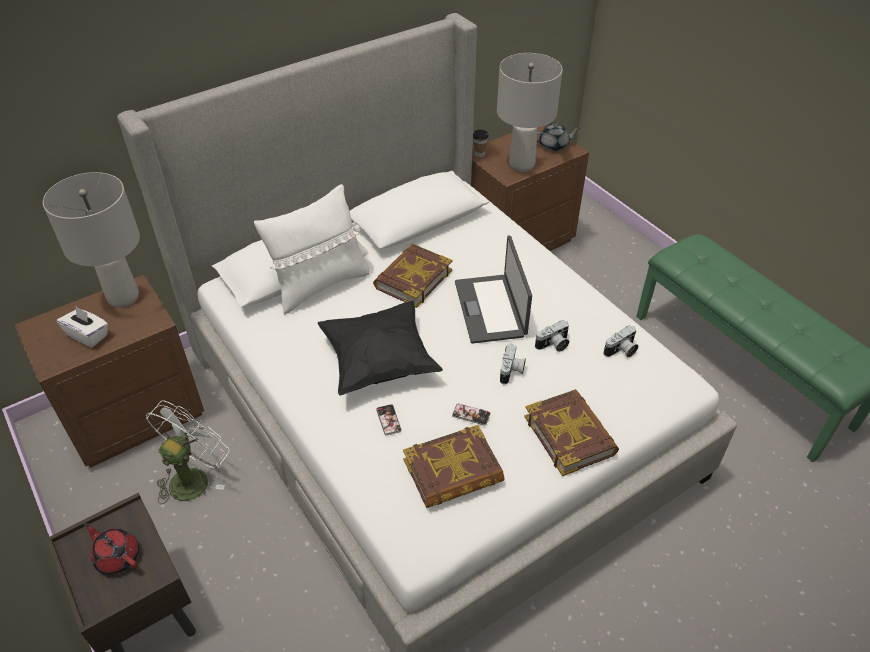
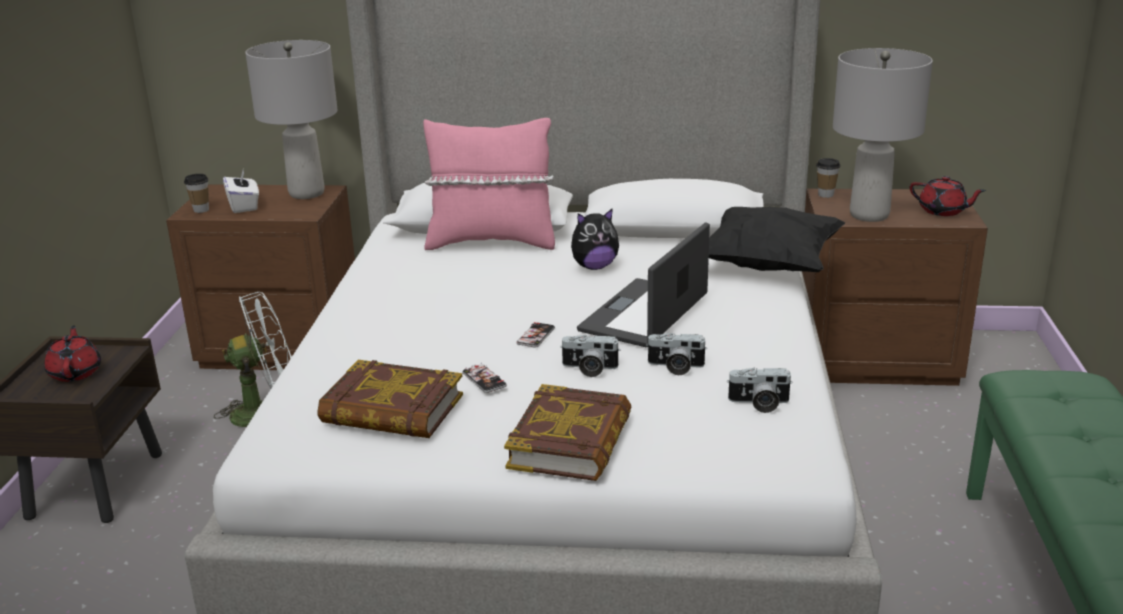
camera: 40 degrees right, 20 degrees down
(56, 357) = (201, 210): none -> cup
(319, 285) = (491, 242): white pillow -> pink pillow
(379, 362) = (458, 310): black pillow -> black pillow (767, 265)
(388, 420) = (396, 350): phone -> phone (536, 336)
(413, 279) = (594, 266): book -> plush toy
(512, 371) = (589, 369): camera -> camera turned 45 degrees clockwise
(554, 145) = (943, 211): grey teapot -> red teapot

